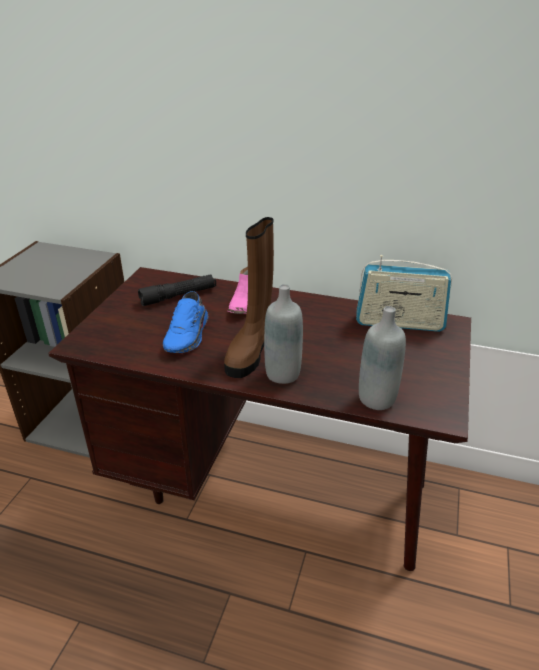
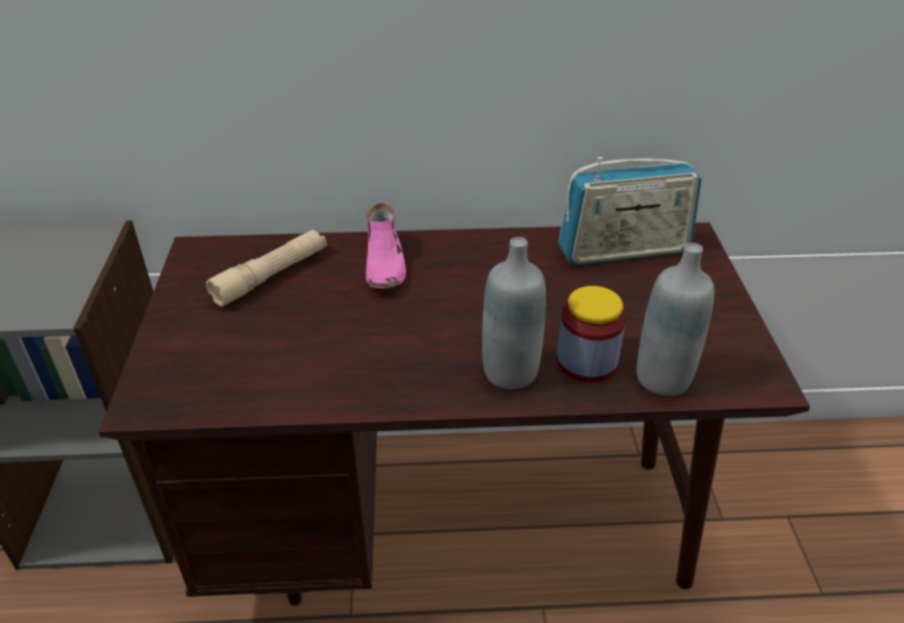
camera: 20 degrees left, 5 degrees up
(178, 296) = (271, 276): black flashlight -> beige flashlight
(188, 335) = (327, 341): blue shoe -> none
(251, 351) = (442, 346): brown boot -> none
(333, 379) = (586, 361): none -> jar

